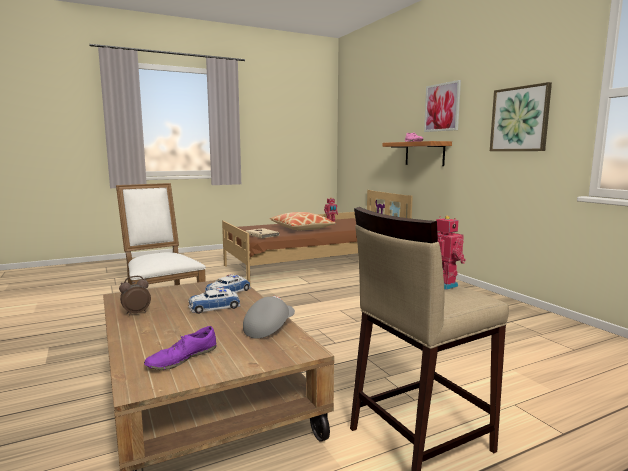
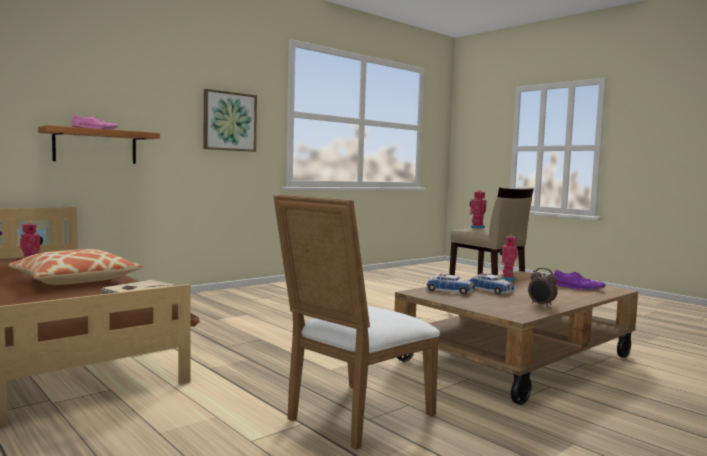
camera: 105 degrees left, 5 degrees down
(269, 328) = (507, 279): grey cap -> toy robot
(442, 107) = (125, 89): picture -> none

